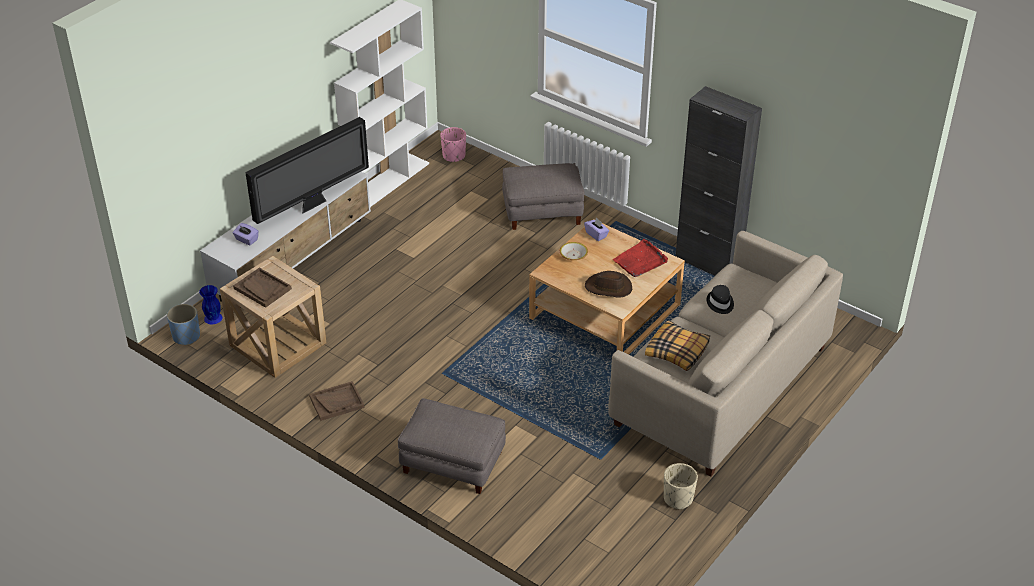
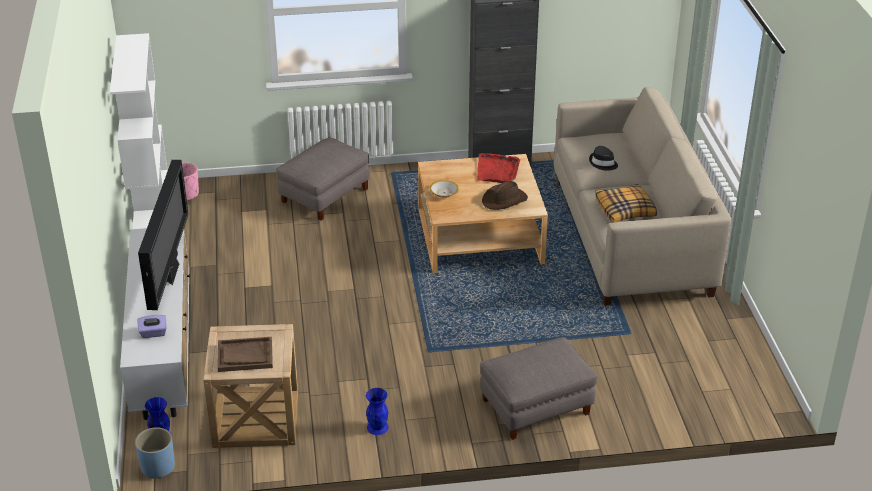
camera: 45 degrees left, 5 degrees down
(337, 402) = (378, 427): brown tray -> blue vase
(596, 234) = (437, 170): purple tissue box -> none
(678, 498) = (717, 324): beige planter -> none

